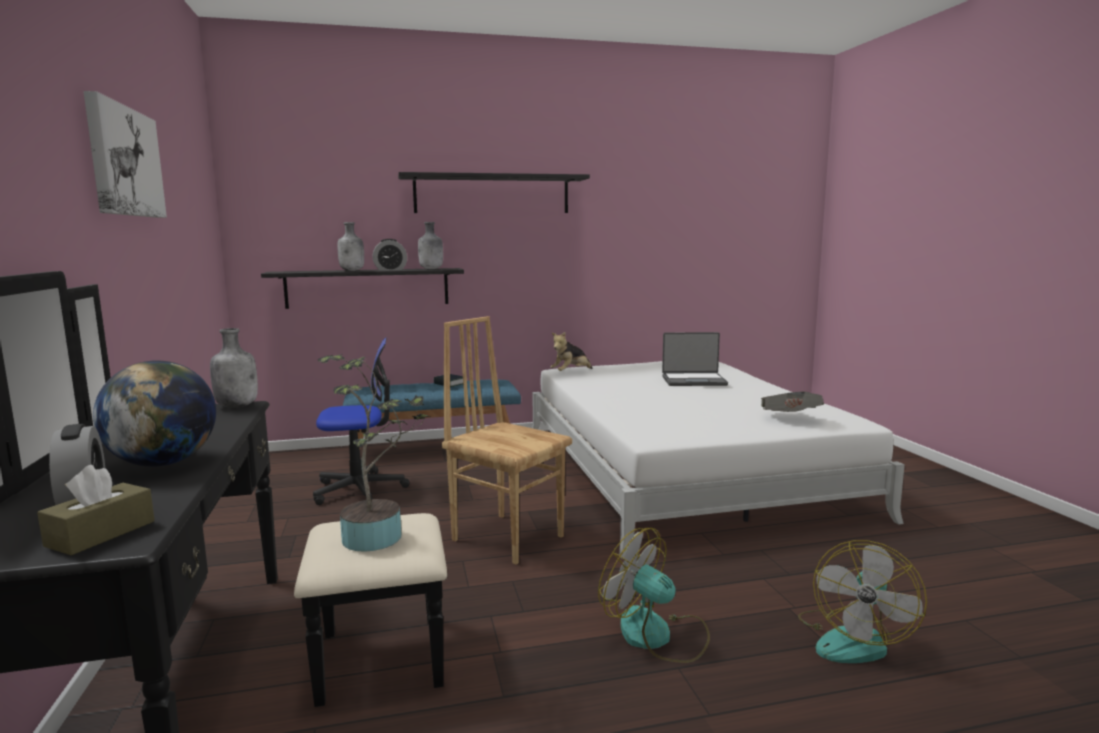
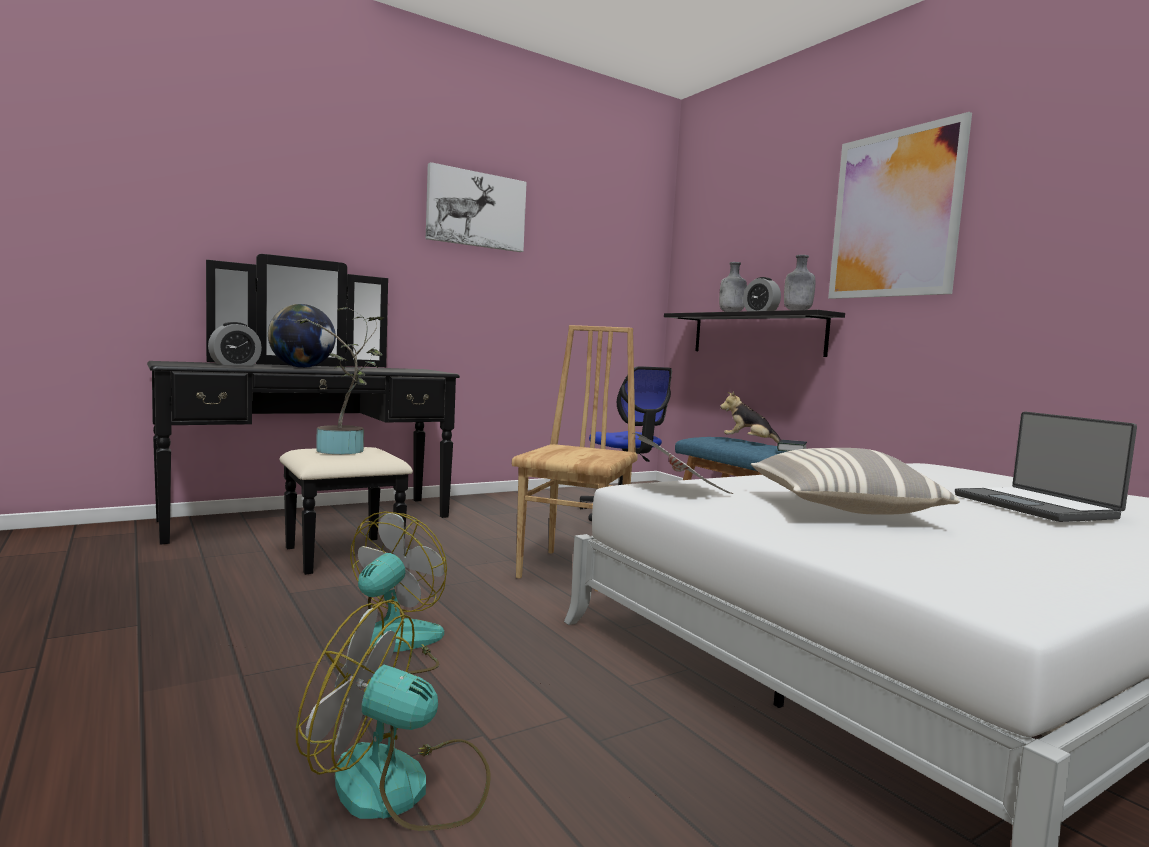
camera: 70 degrees right, 5 degrees down
(101, 533) = (187, 364): brown tissue box -> none
(237, 406) = (438, 372): grey bottle -> none
(492, 194) = (895, 214): black shelf -> picture
(571, 373) = (922, 467): plush toy -> plush toy (750, 442)
(706, 411) = (840, 509): none -> pillow
(790, 419) = (899, 551): newspaper -> newspaper (681, 490)

